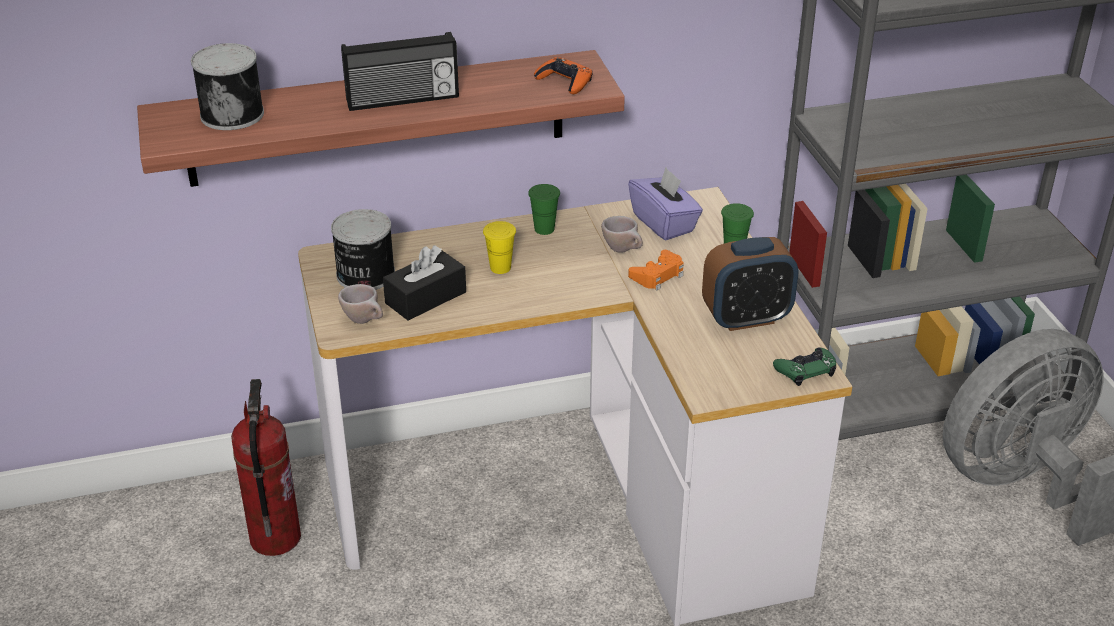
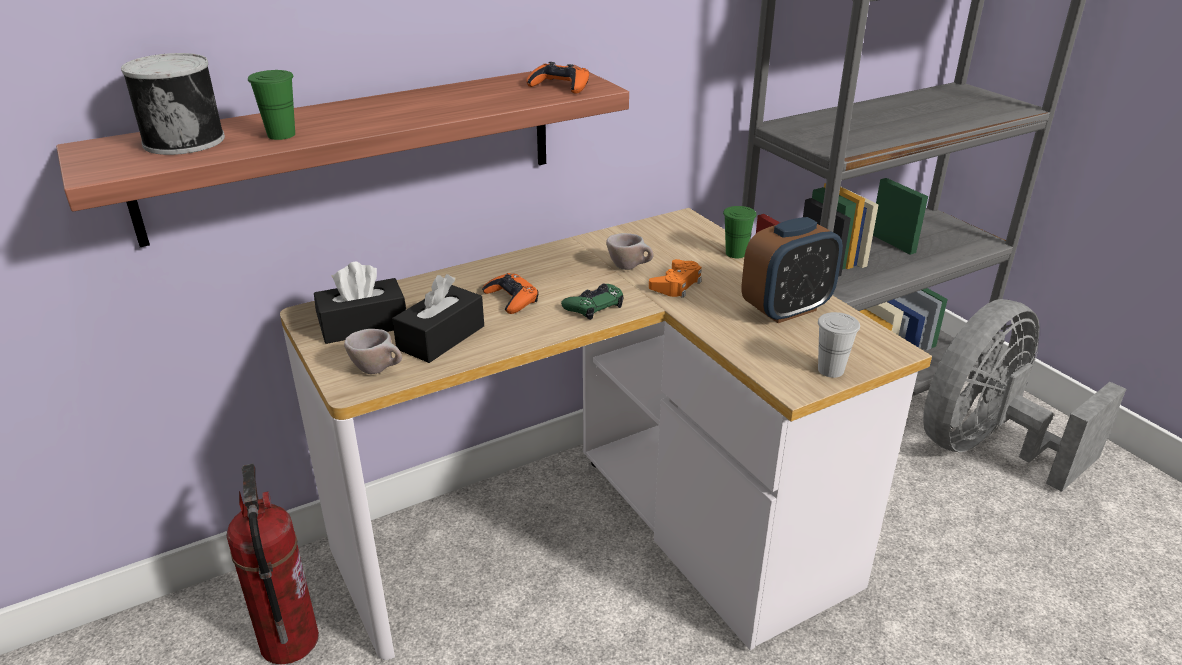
camera: 15 degrees left, 5 degrees down
(364, 275) = (363, 325): can -> black tissue box
(403, 100) = (390, 113): radio -> none
(500, 268) = (511, 299): yellow cup -> orange game controller
(544, 229) = (541, 260): green cup -> green cup (281, 135)
(664, 223) = (656, 241): purple tissue box -> none
(749, 384) = (830, 370): none -> white cup
(805, 370) = (877, 348): green game controller -> green game controller (594, 306)

